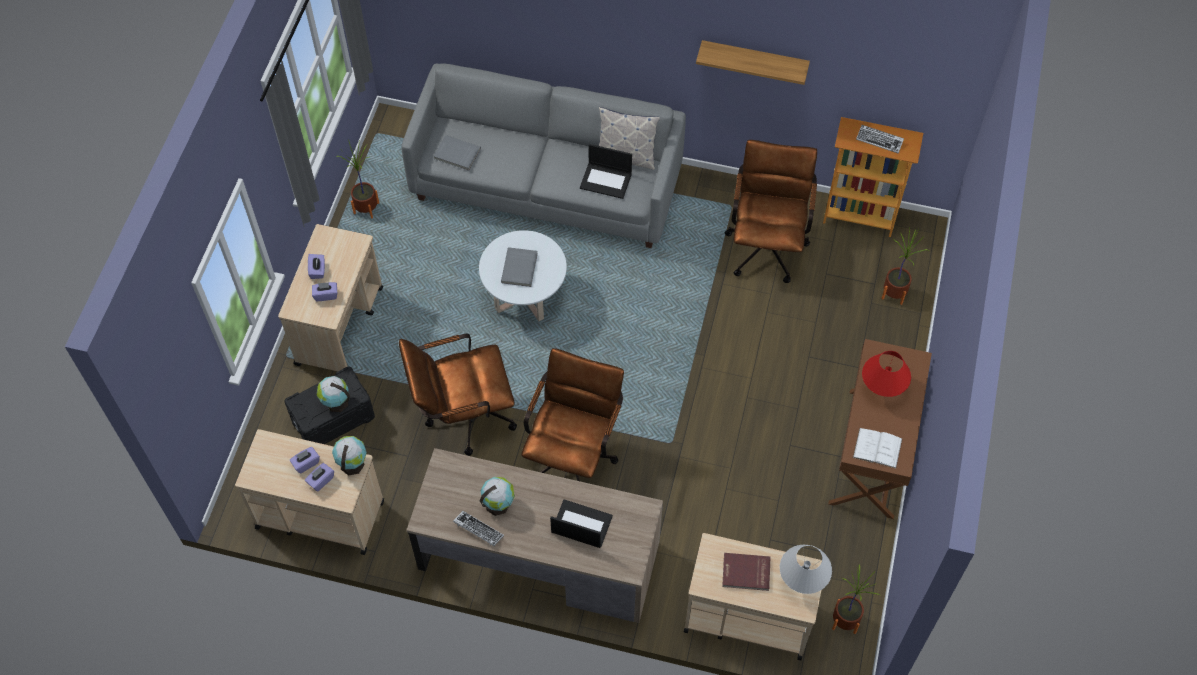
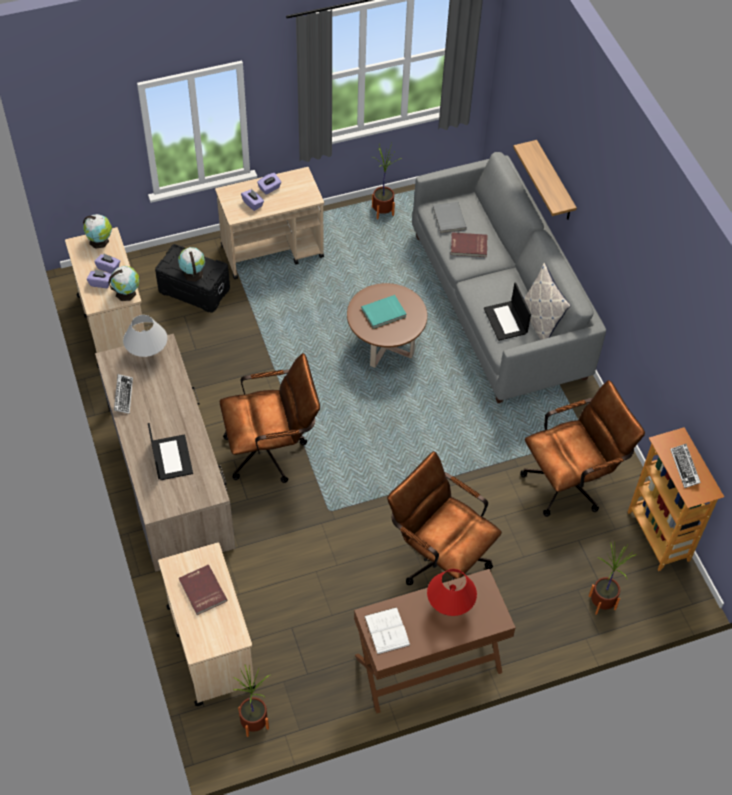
camera: 55 degrees right, 5 degrees down
(463, 415) = (253, 364): brown office chair -> brown office chair (439, 558)
(498, 503) = (154, 396): globe -> globe (100, 241)
(501, 158) = (468, 246): none -> red book
(520, 268) = (384, 313): grey book -> turquoise book
(525, 297) = (385, 346): white coffee table -> brown coffee table
(754, 60) = (655, 318): shelf -> shelf (554, 182)
(802, 579) = (223, 635): white table lamp -> white table lamp (147, 353)

